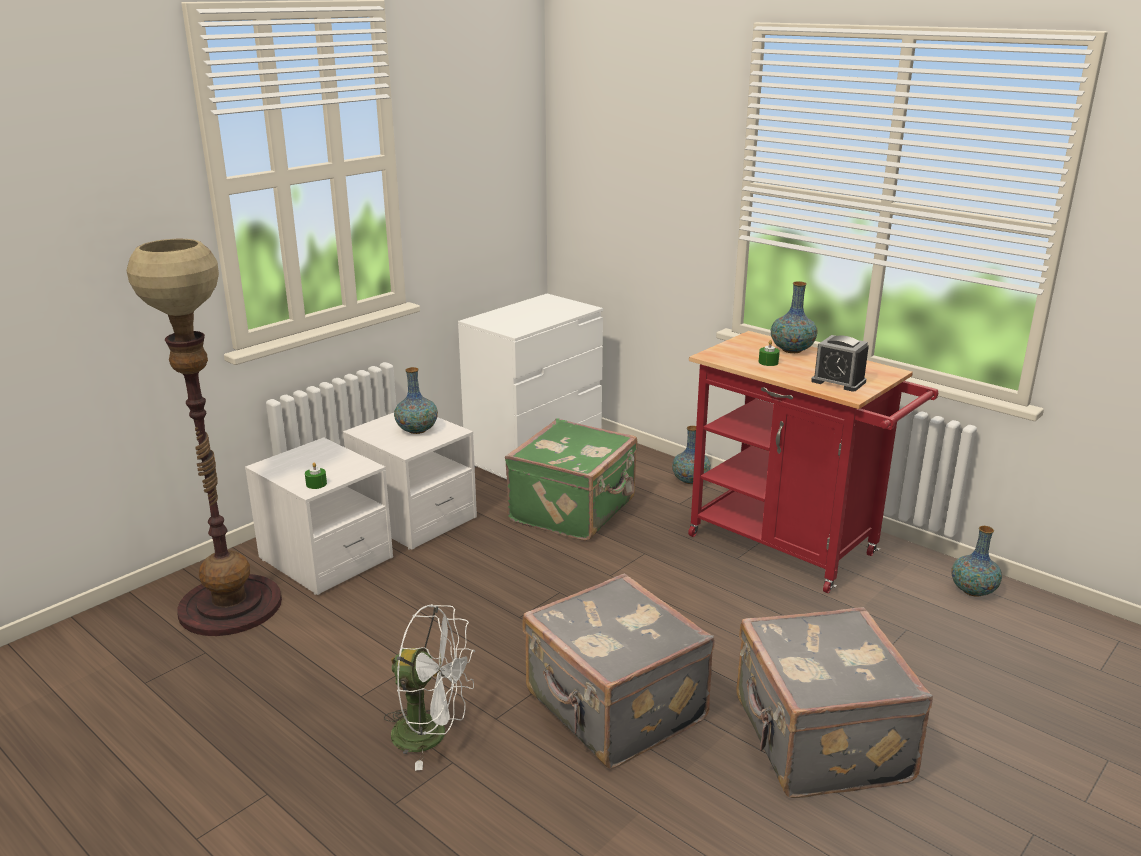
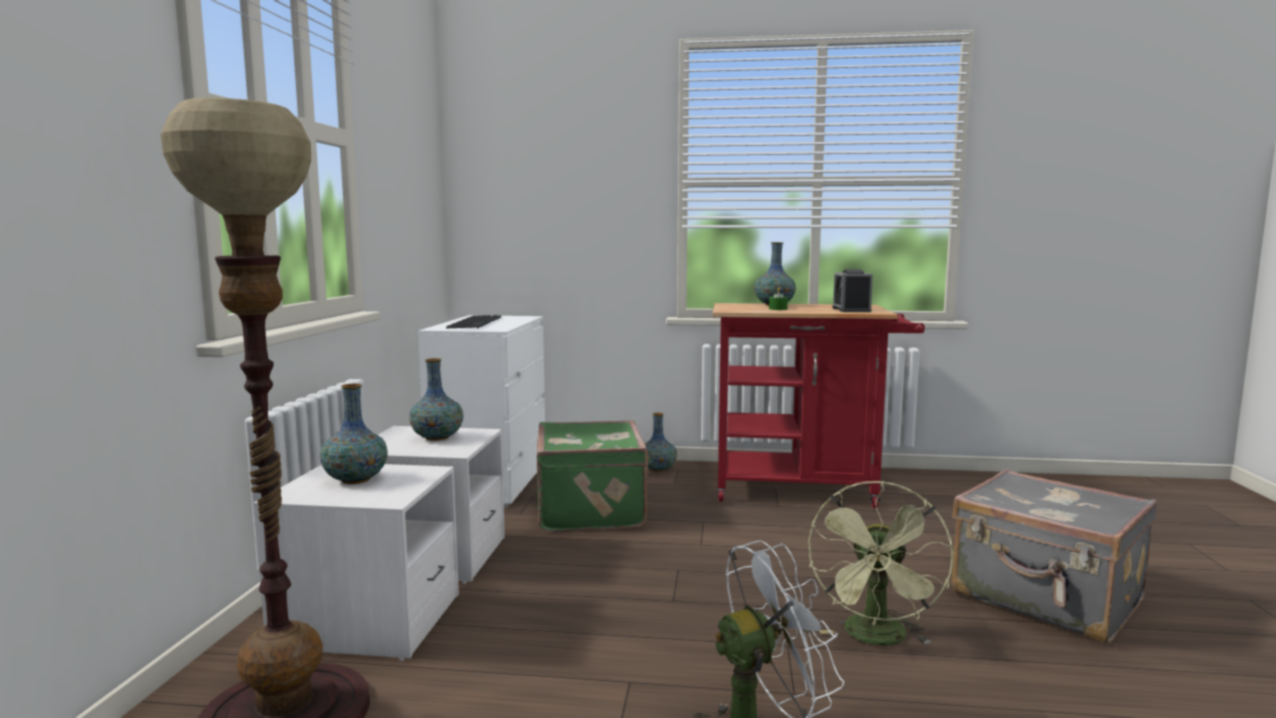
camera: 35 degrees left, 15 degrees down
(316, 484) = (392, 494): green candle -> none
(520, 314) = (474, 323): none -> keyboard
(613, 709) = (877, 639): grey suitcase -> green fan
(838, 381) = (851, 310): alarm clock -> alarm clock turned 90 degrees clockwise
(973, 591) = (952, 482): vase -> vase (355, 480)

